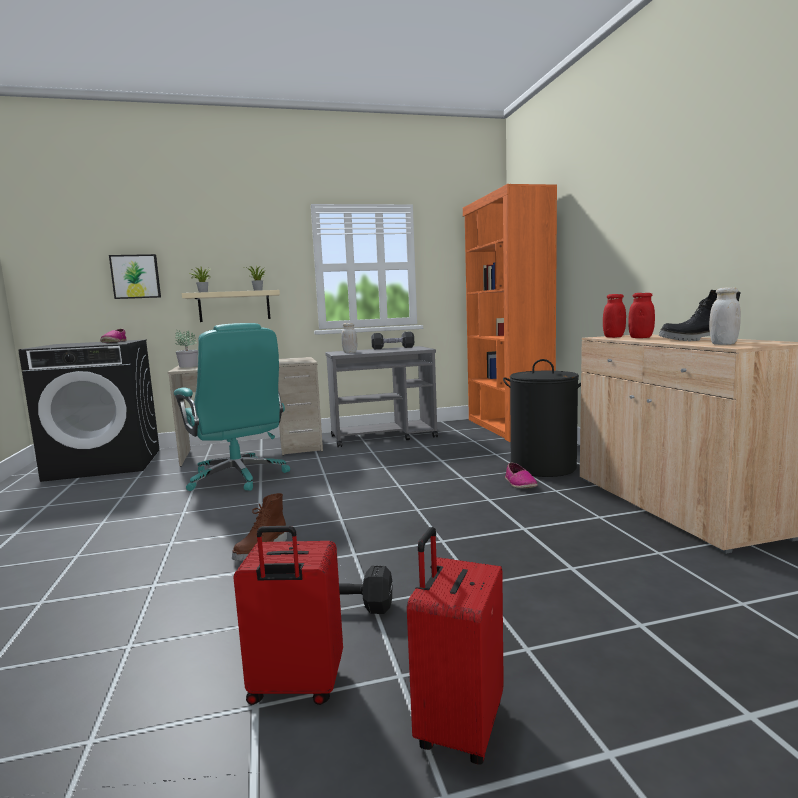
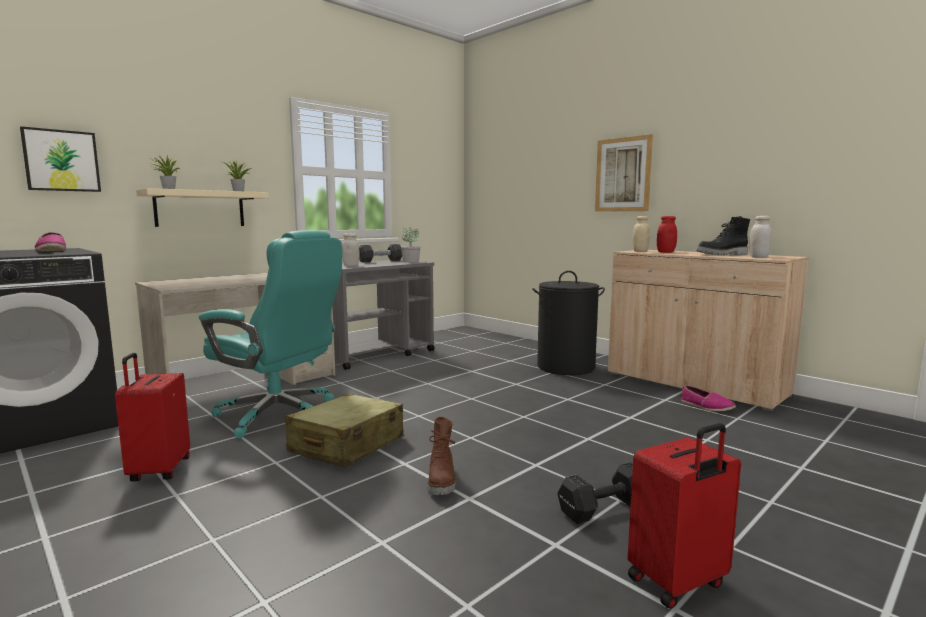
camera: 30 degrees left, 0 degrees up
(188, 366) = (163, 283): potted plant -> potted plant (410, 261)
(244, 508) = (346, 445): none -> beige suitcase
(458, 726) = (819, 566): red suitcase -> red suitcase (158, 470)
(507, 428) = (483, 336): orange bookcase -> none
(519, 483) = (570, 383): shoe -> shoe (706, 406)
(613, 337) = (640, 251): red jar -> beige jar
(627, 244) = (623, 175): none -> picture

